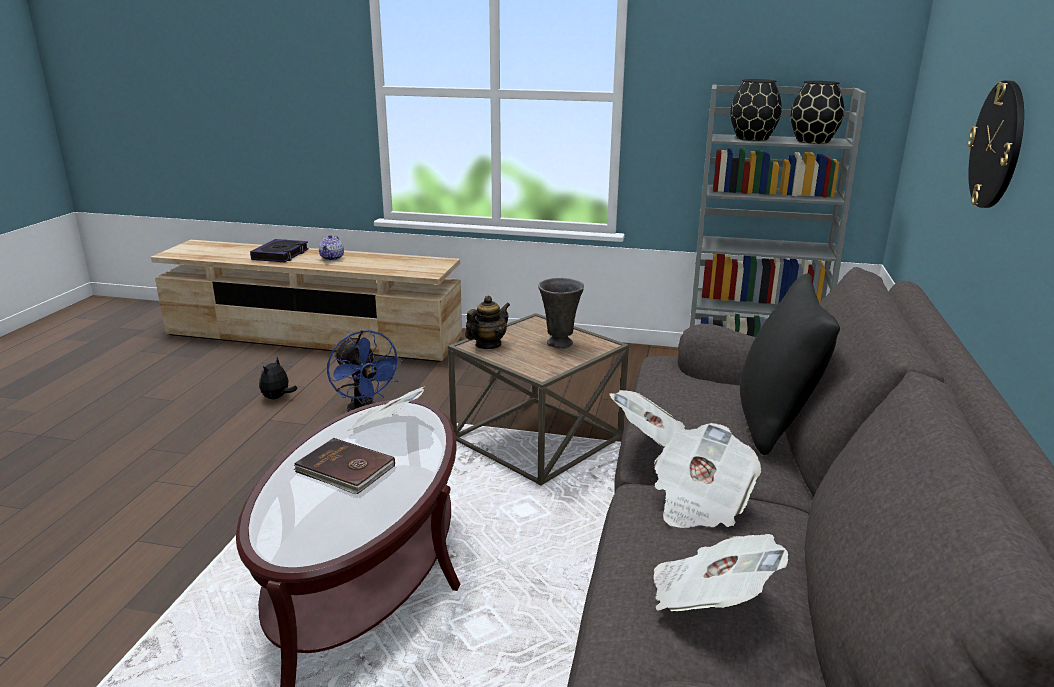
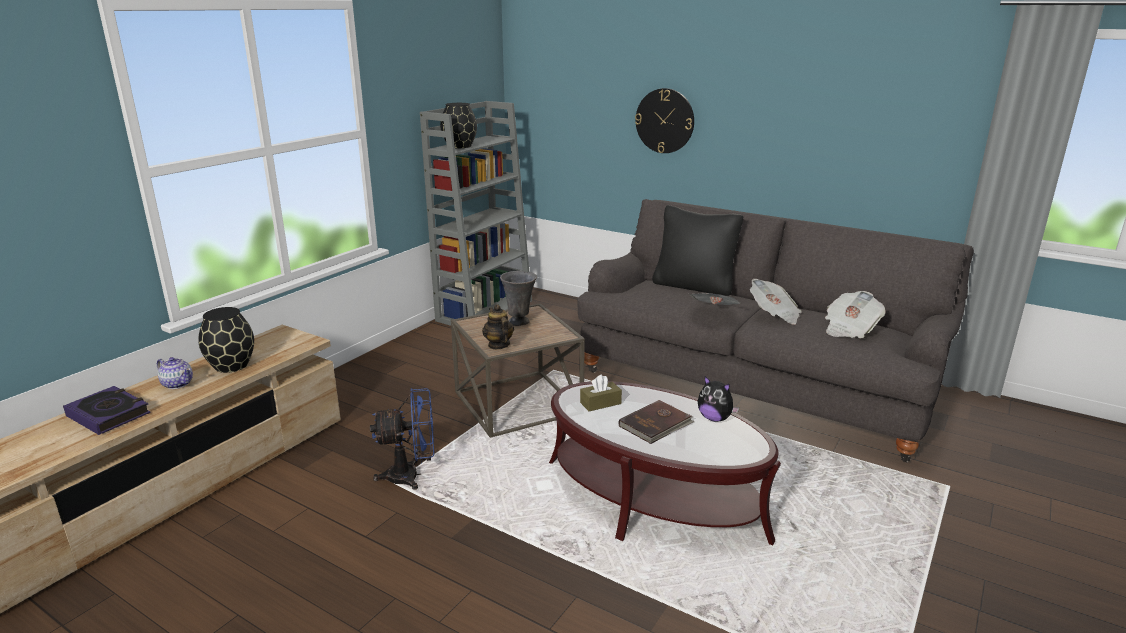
camera: 70 degrees left, 0 degrees up
(277, 398) = (316, 528): plush toy -> plush toy (715, 418)
(387, 427) = (600, 403): newspaper -> brown tissue box
(813, 141) = (489, 140): black vase -> black vase (232, 365)

